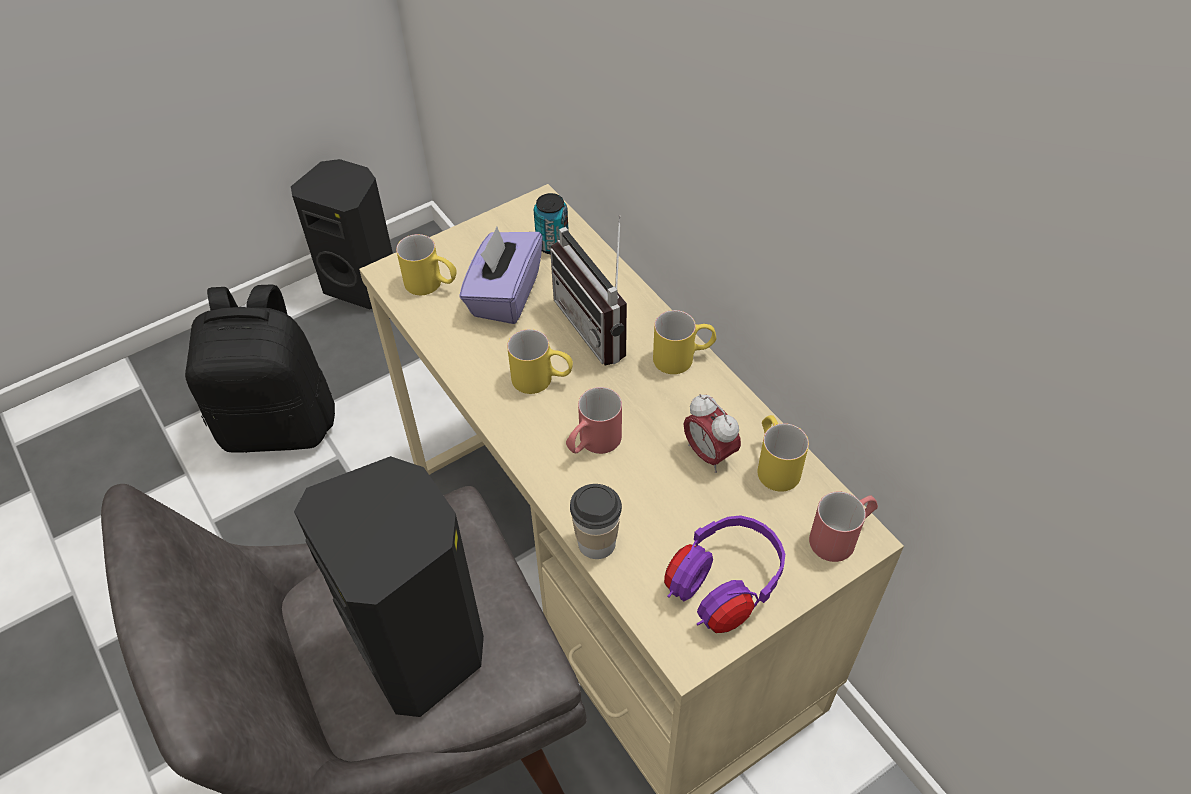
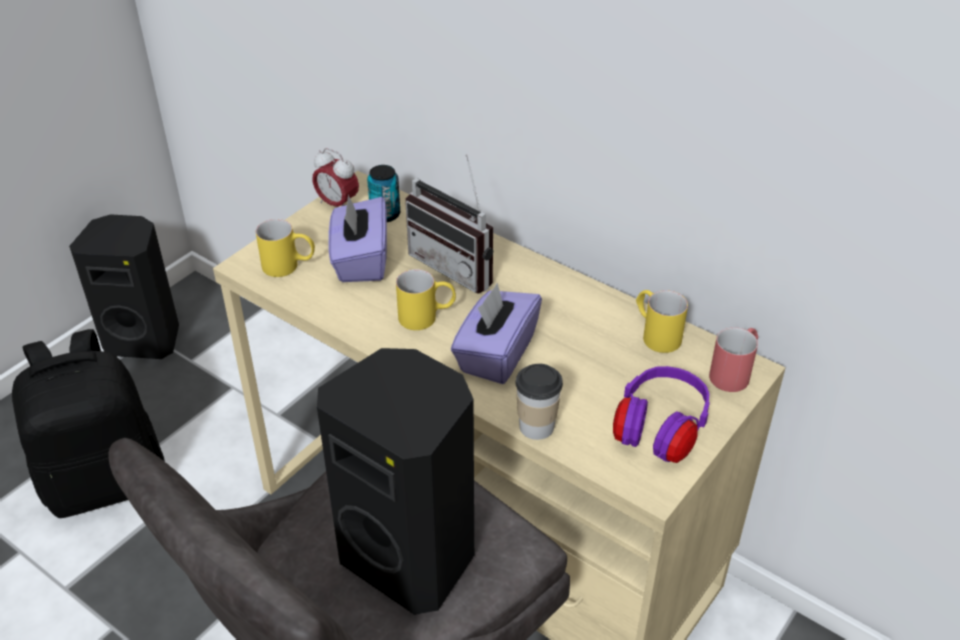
camera: 20 degrees left, 10 degrees down
(592, 444) = (496, 354): red mug -> purple tissue box
(683, 357) = (541, 274): yellow mug -> none
(709, 454) = (598, 339): alarm clock -> alarm clock (337, 204)

